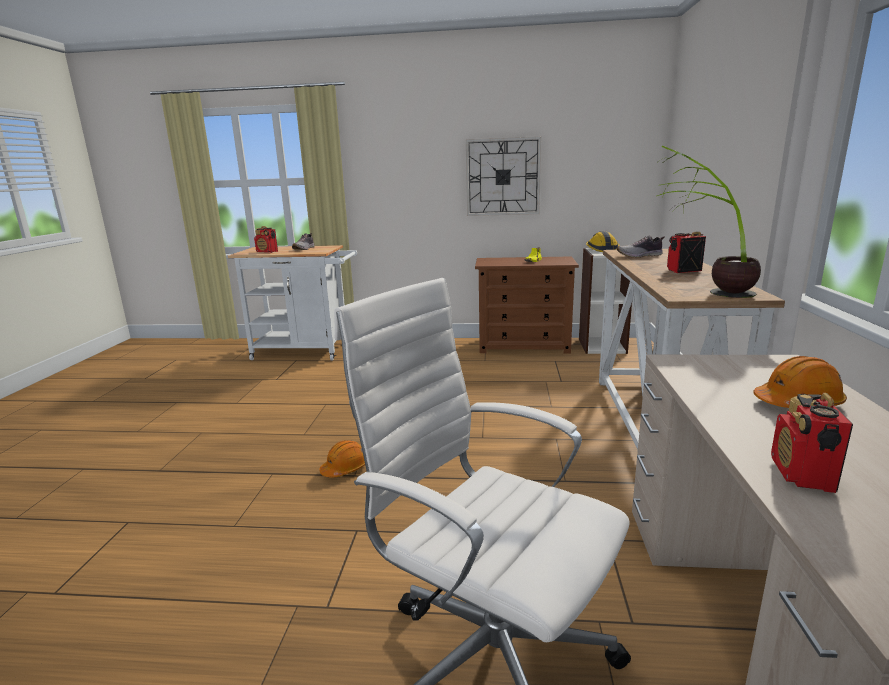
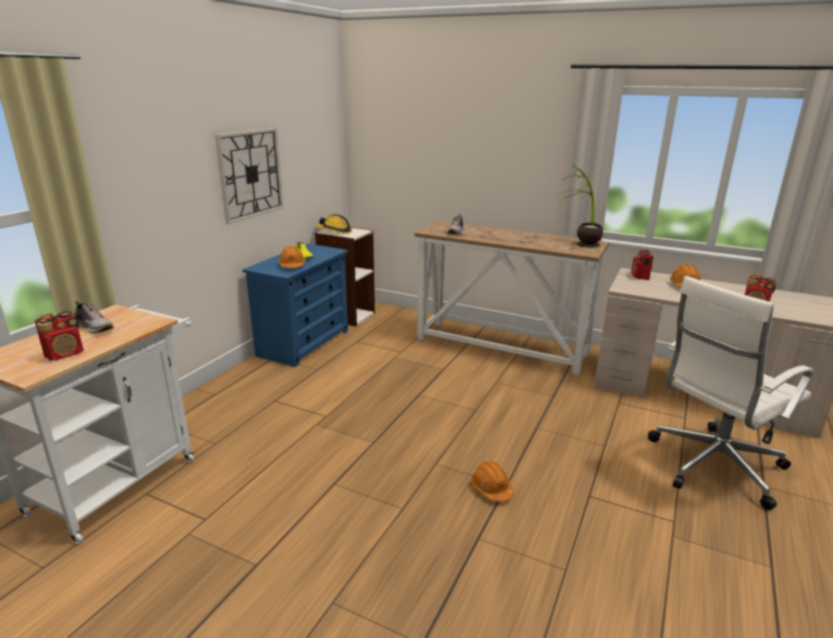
camera: 70 degrees left, 5 degrees up
(505, 262) = (292, 265): none -> orange hard hat
(524, 345) = (304, 343): brown dresser -> blue dresser
(683, 270) = (520, 237): radio -> radio (640, 276)

